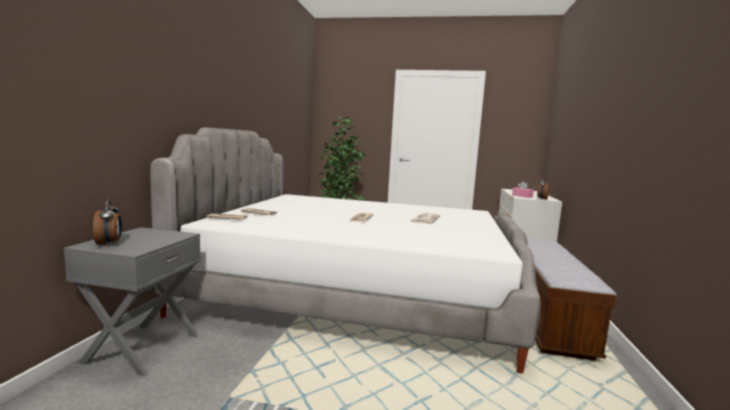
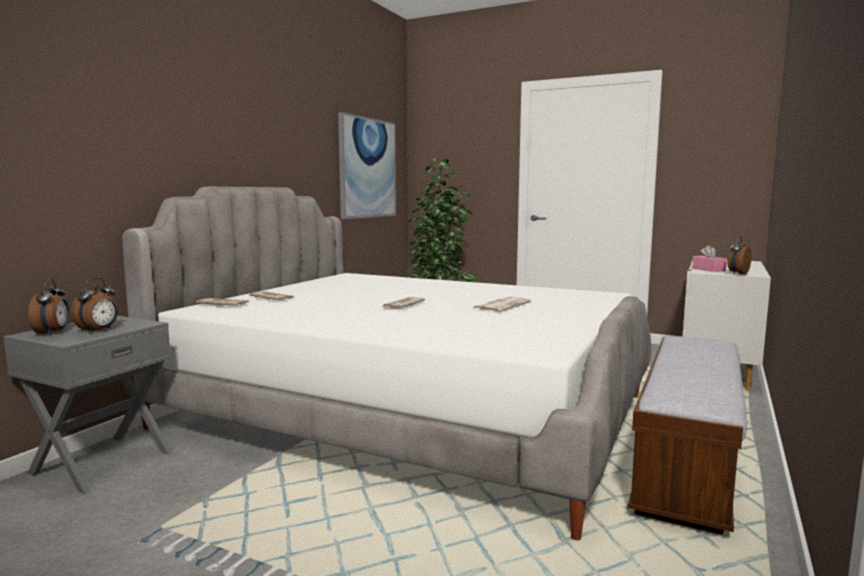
camera: 15 degrees right, 0 degrees up
(149, 241) = (98, 331): none -> alarm clock
(292, 120) = (367, 168): none -> picture

